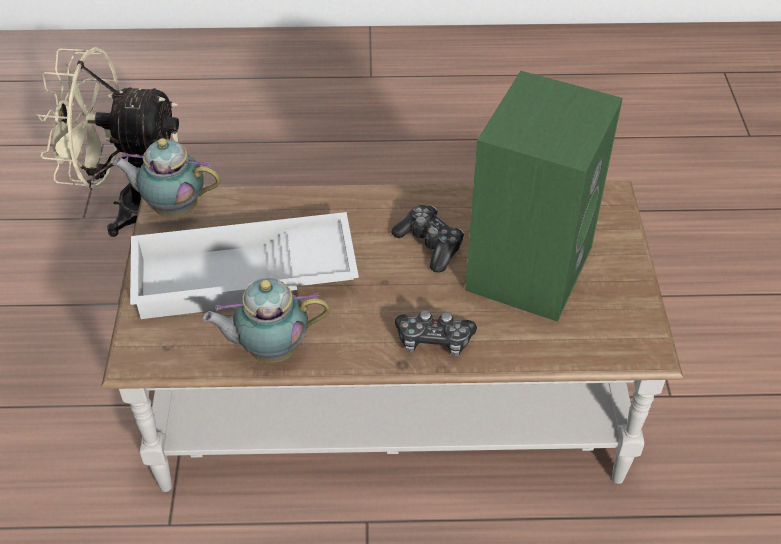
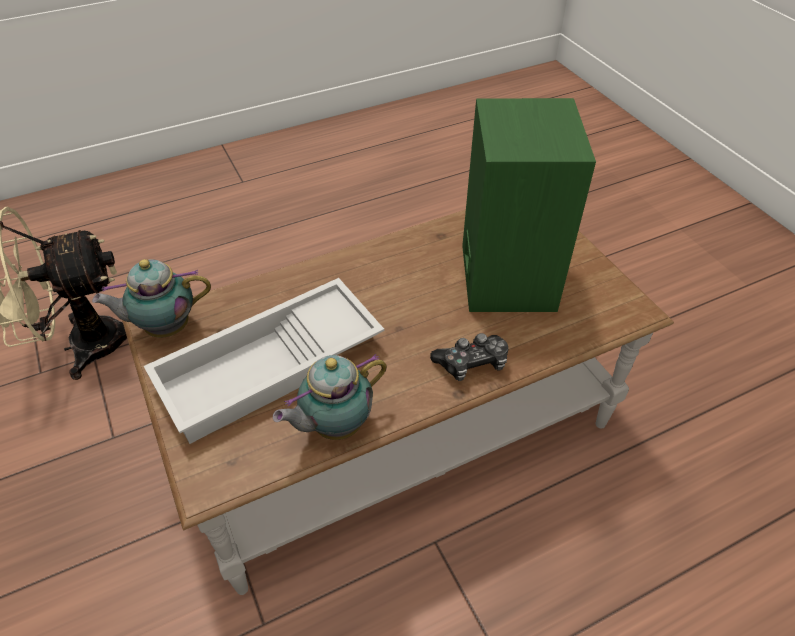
camera: 25 degrees left, 0 degrees up
(430, 244) = (416, 284): game controller -> none

